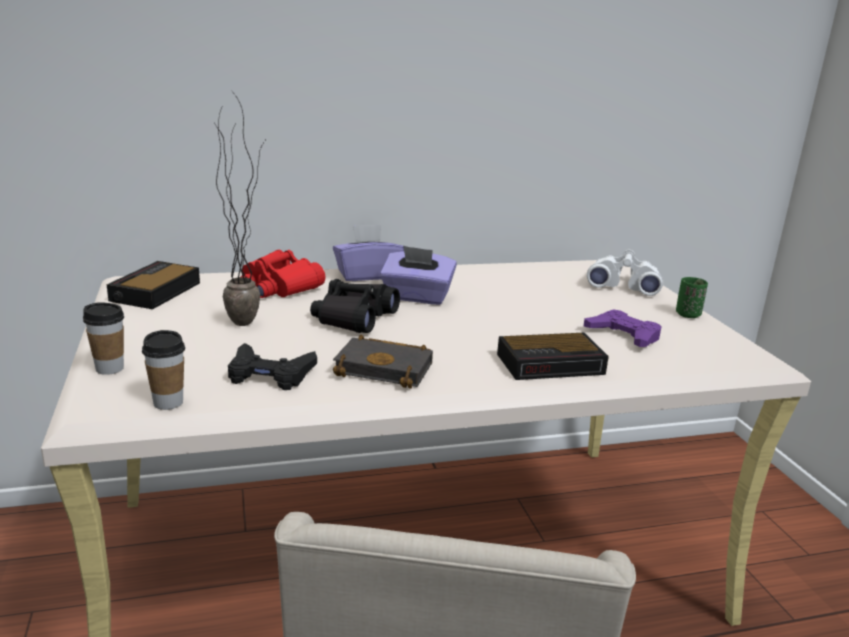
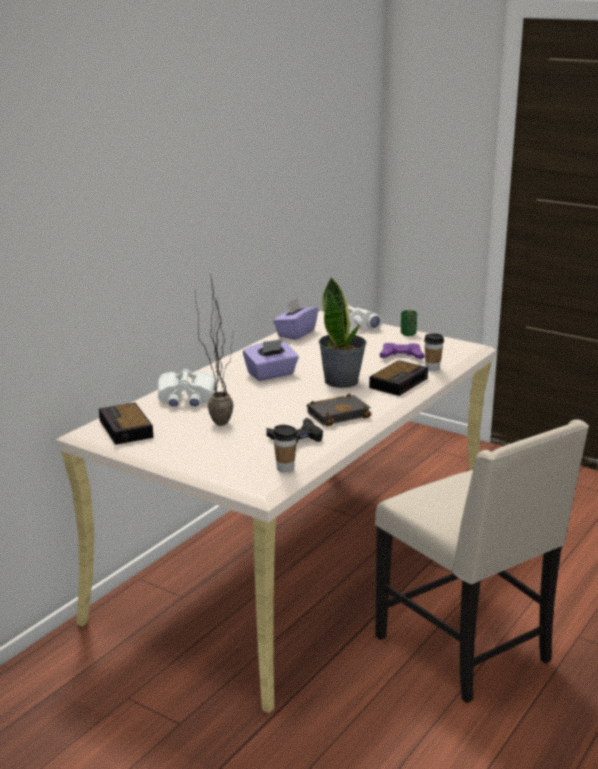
camera: 40 degrees left, 0 degrees up
(109, 368) = (218, 470): cup -> cup (432, 368)
(278, 287) = (186, 398): red binoculars -> white binoculars
(354, 318) = (268, 398): black binoculars -> none
(367, 275) = (215, 372): purple tissue box -> purple tissue box (295, 333)
(480, 334) = (342, 381): none -> potted plant

